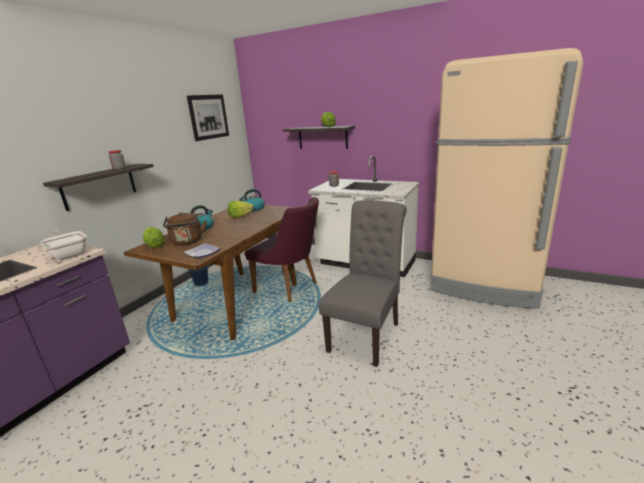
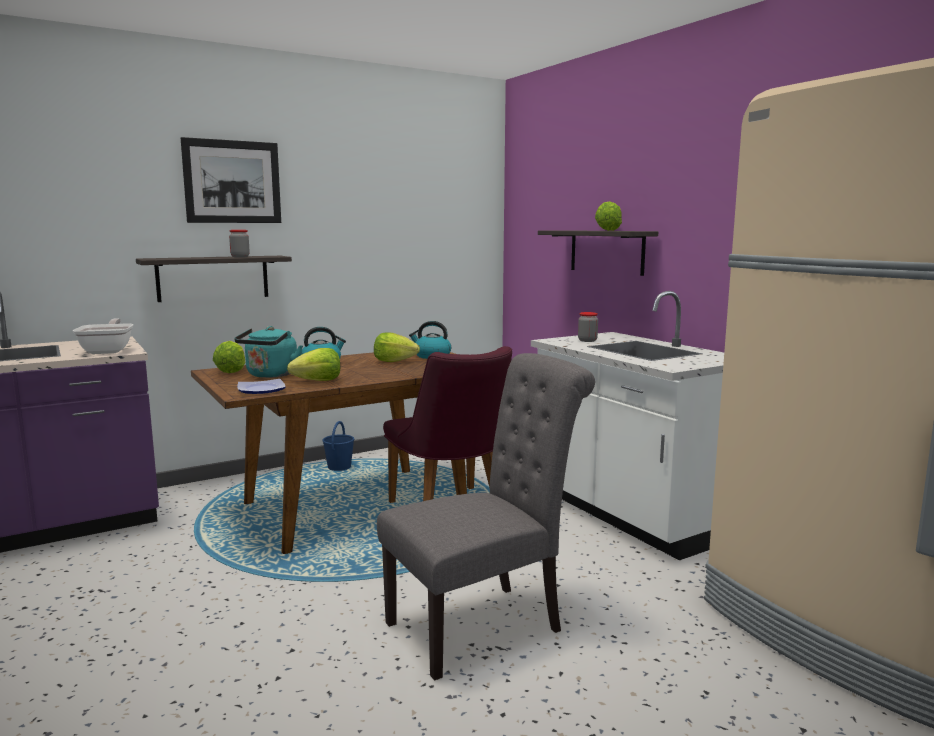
camera: 30 degrees right, 10 degrees down
(187, 242) = (271, 375): brown kettle -> turquoise kettle
(208, 117) = (426, 201): picture -> picture (232, 182)
(224, 238) = (318, 381): none -> lettuce

